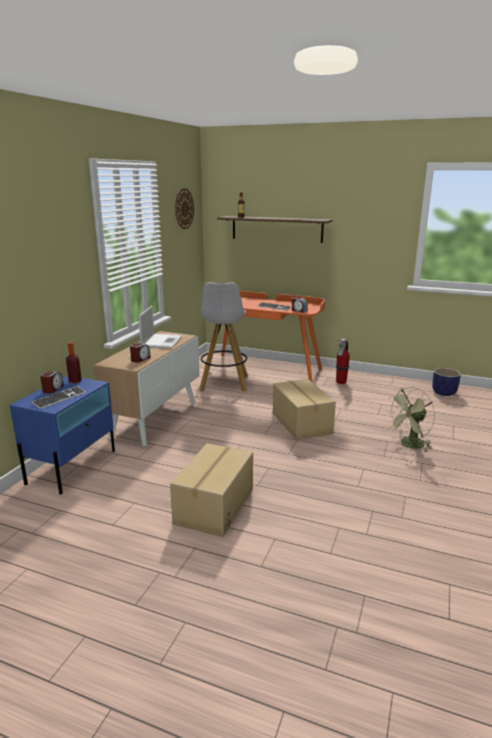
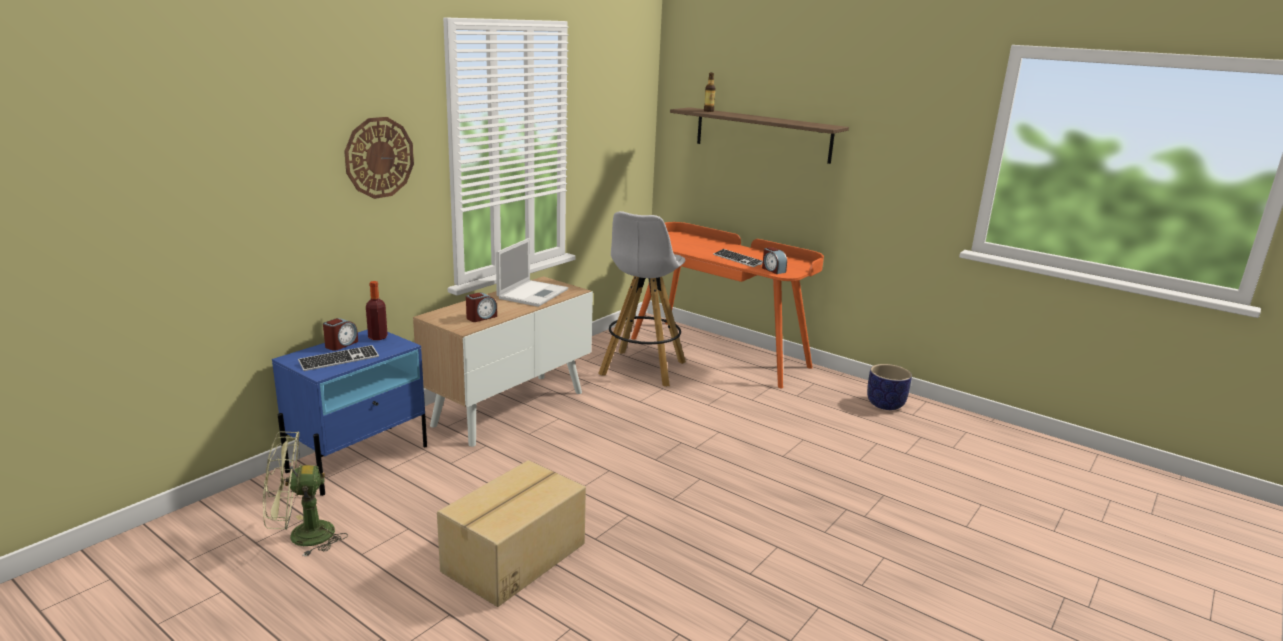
camera: 15 degrees right, 0 degrees up
(184, 208) = (619, 92): wall clock -> wall clock (379, 157)
(301, 423) = (722, 453): cardboard box -> none
(341, 382) = (830, 396): fire extinguisher -> none
(409, 445) = (880, 522): green fan -> green fan (301, 537)
(444, 392) = (1001, 442): planter -> planter (885, 404)

